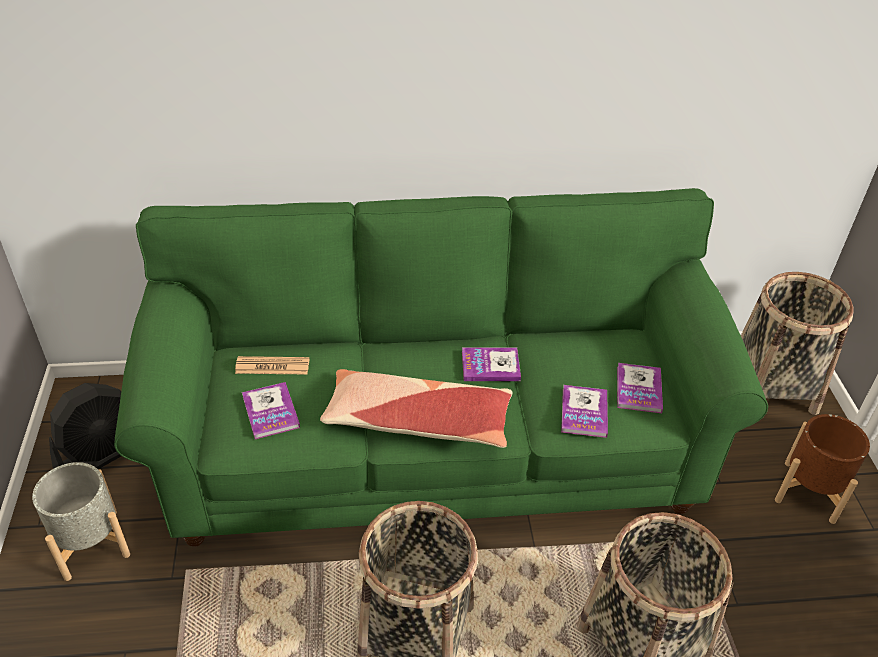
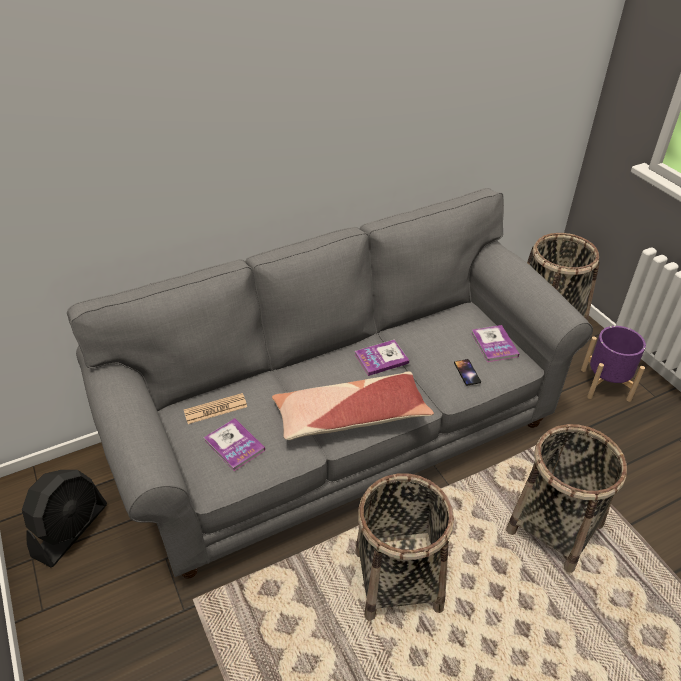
camera: 20 degrees left, 0 degrees up
(90, 544) = (98, 608): grey planter -> none
(435, 446) = (340, 435): green sofa -> grey sofa
(584, 412) = (467, 372): book -> phone
(808, 491) = (605, 384): brown planter -> purple planter

